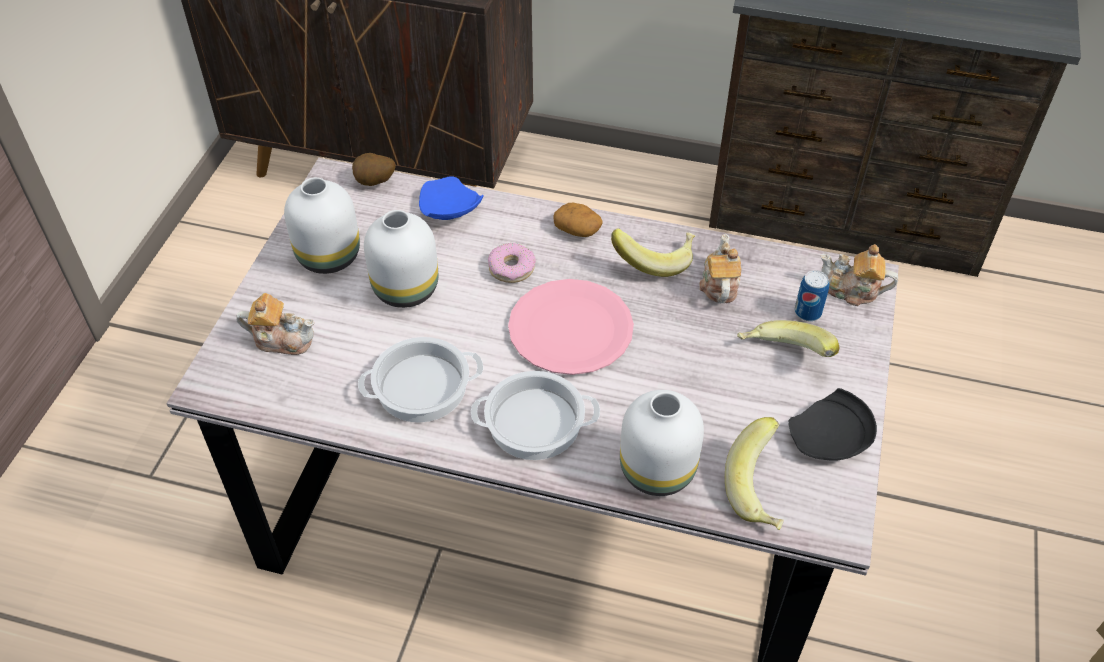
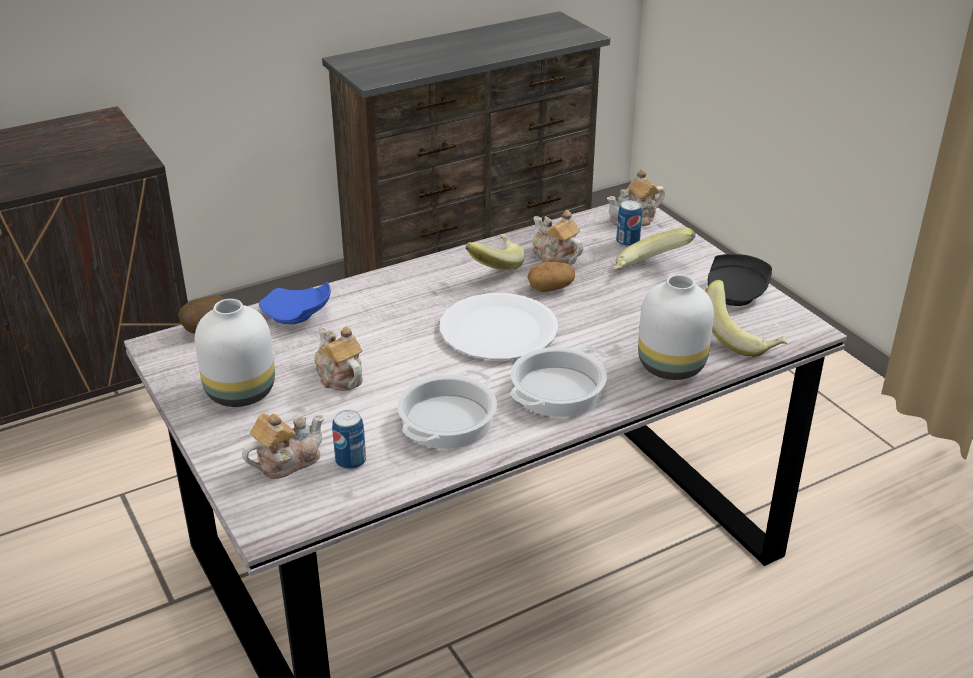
camera: 45 degrees left, 15 degrees down
(318, 371) = (350, 461): none -> can
(404, 290) = (339, 377): white vase -> teapot
(511, 268) = (401, 321): donut -> none
(571, 329) = (499, 330): pink plate -> white plate
(578, 230) = (414, 277): potato -> potato (551, 287)

